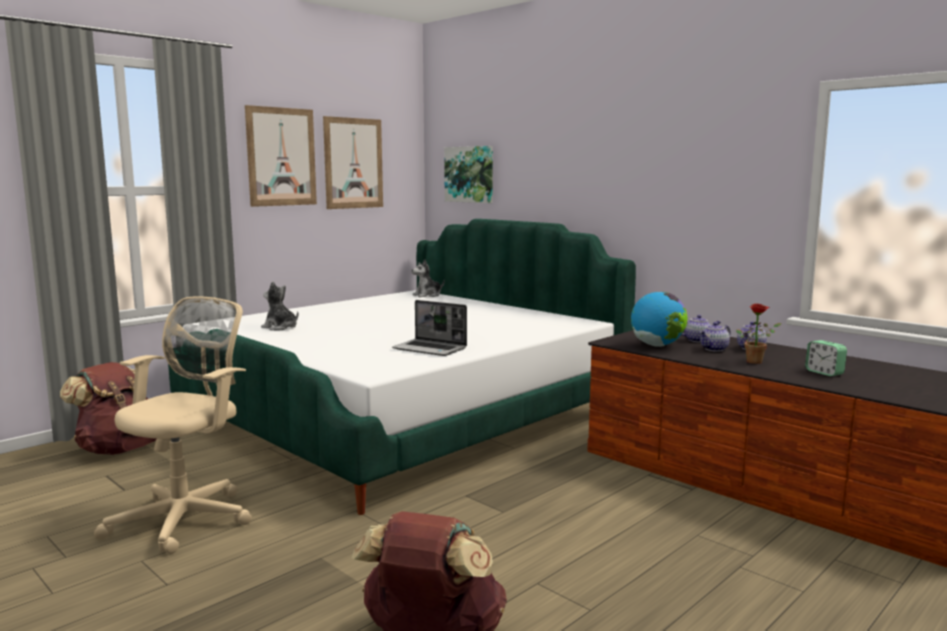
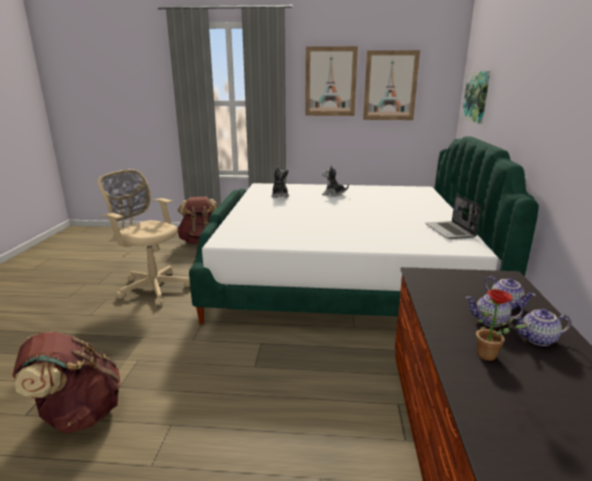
camera: 50 degrees right, 10 degrees up
(187, 518) = (152, 287): beige office chair -> beige office chair turned 135 degrees counterclockwise
(427, 295) = (424, 192): plush toy -> plush toy (333, 194)
(431, 349) = (300, 234): laptop -> laptop (450, 231)
(657, 346) = (445, 293): globe -> none
(824, 372) = (530, 415): alarm clock -> none

